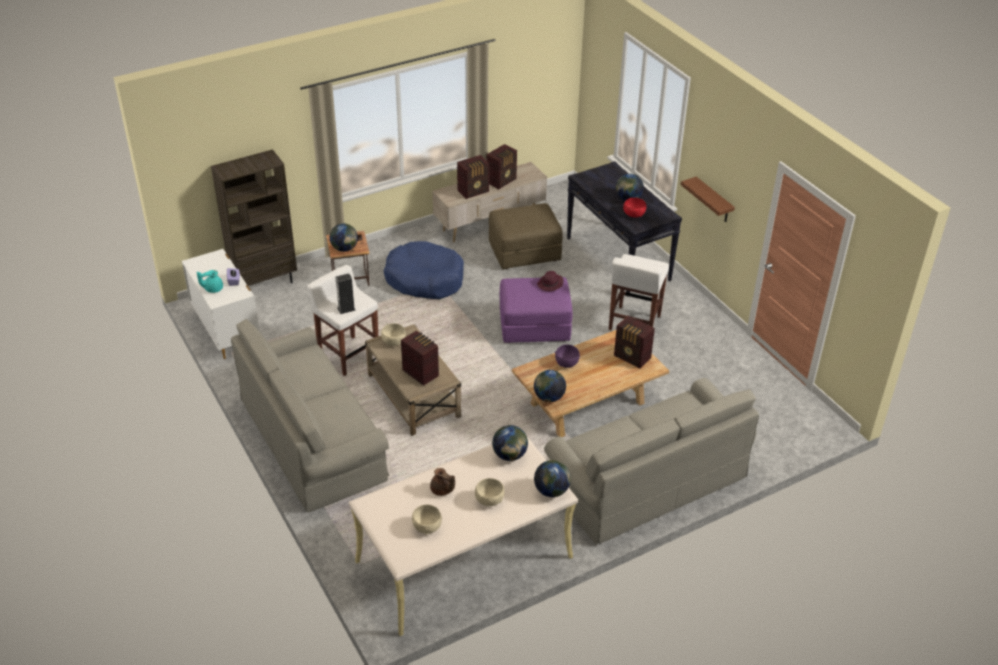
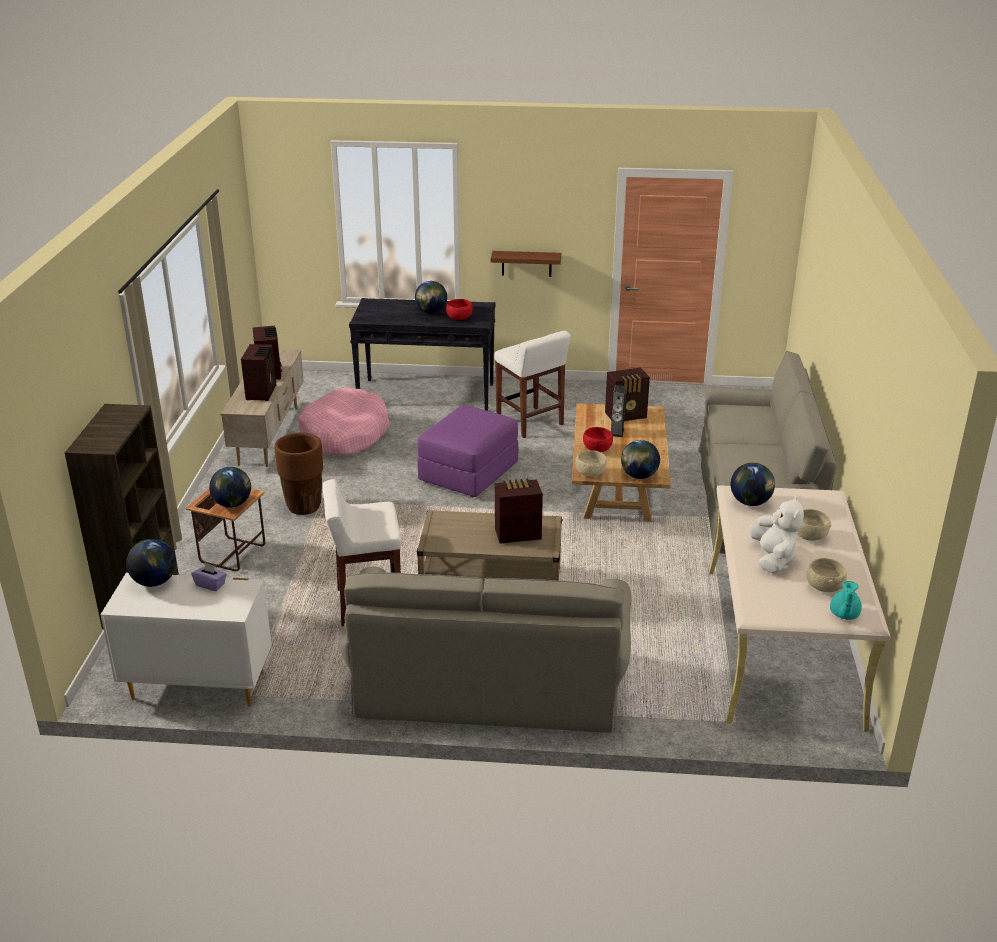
camera: 55 degrees left, 10 degrees down
(213, 289) = (202, 606): turquoise teapot -> turquoise teapot (844, 614)
(346, 309) = (380, 523): speaker -> speaker (617, 432)
(393, 341) = (442, 532): beige bowl -> beige bowl (590, 473)
(424, 279) = (304, 506): blue dog bed -> brown planter
(442, 490) = (772, 559): brown teapot -> white plush toy
(524, 252) = (344, 435): brown ottoman -> pink dog bed
(550, 284) = (467, 413): purple hat -> none
(551, 490) = (823, 498): globe -> globe (154, 581)
(566, 363) = (597, 449): purple bowl -> red bowl

